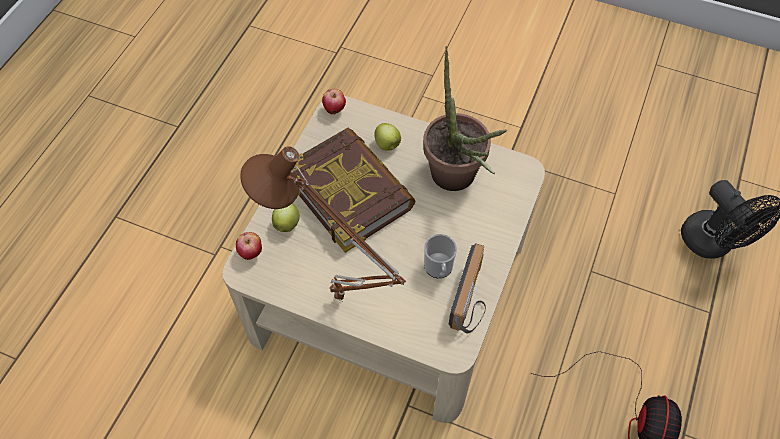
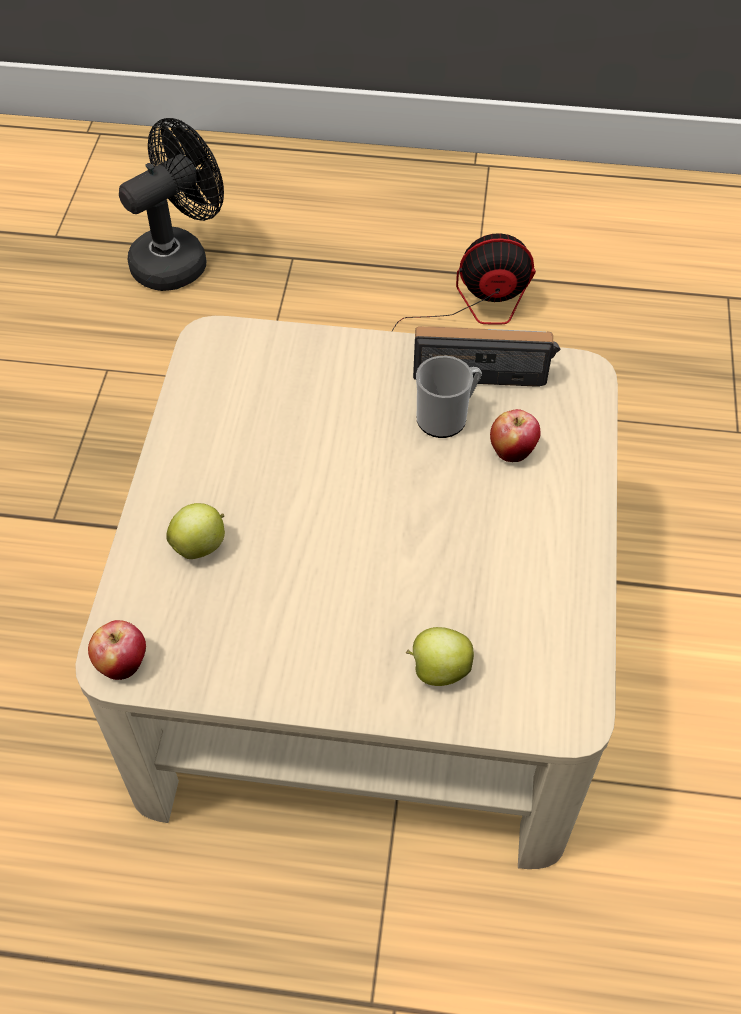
camera: 105 degrees left, 5 degrees down
(251, 253) = (527, 714): apple -> apple (512, 451)
(336, 302) = (569, 544): brown table lamp -> none
(349, 192) = (331, 582): book -> none
(456, 181) = (260, 425): potted plant -> none

